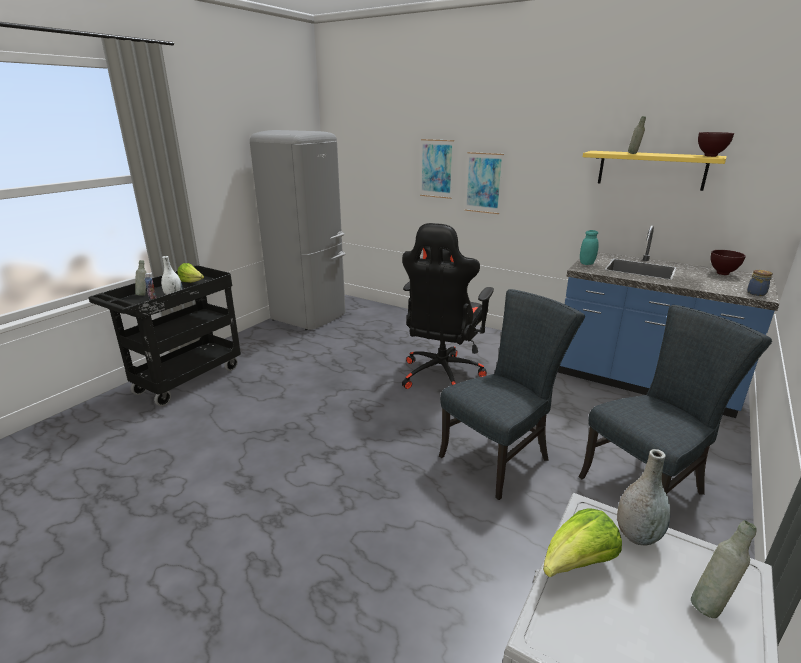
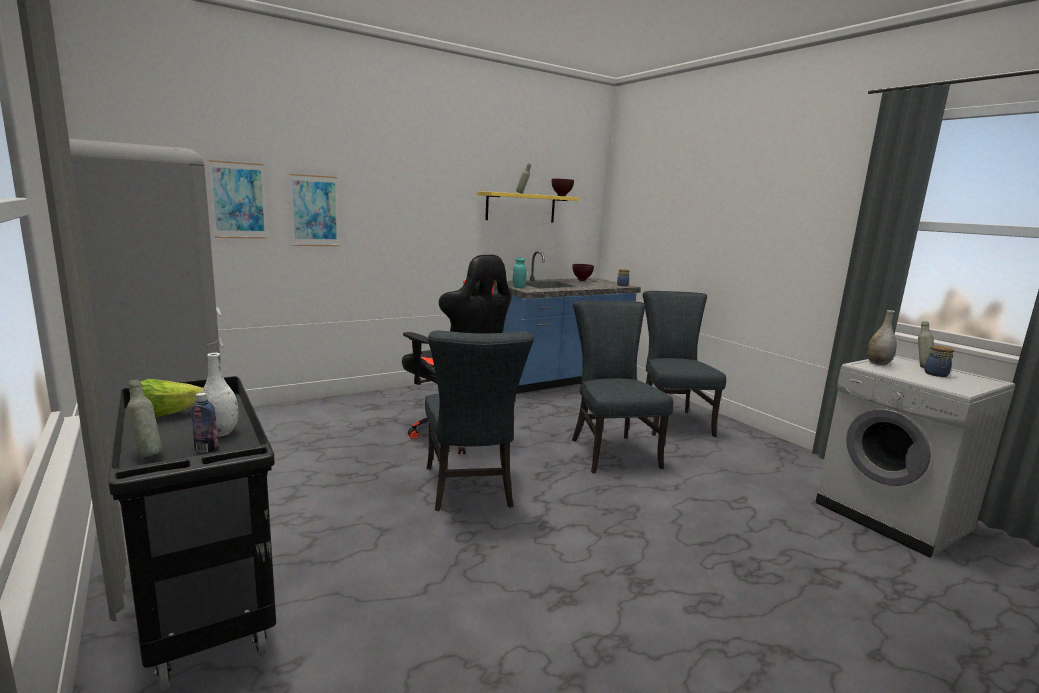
camera: 65 degrees left, 10 degrees down
(354, 408) = (470, 489): none -> grey chair
(483, 183) = (377, 225): picture -> picture (238, 200)
(577, 564) = (905, 376): lettuce -> none
(662, 620) = (936, 374): none -> jar

